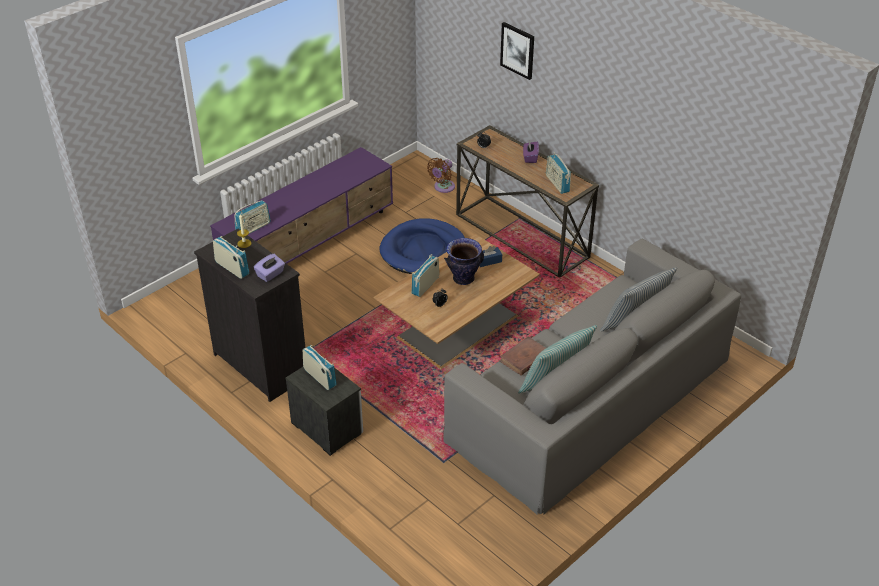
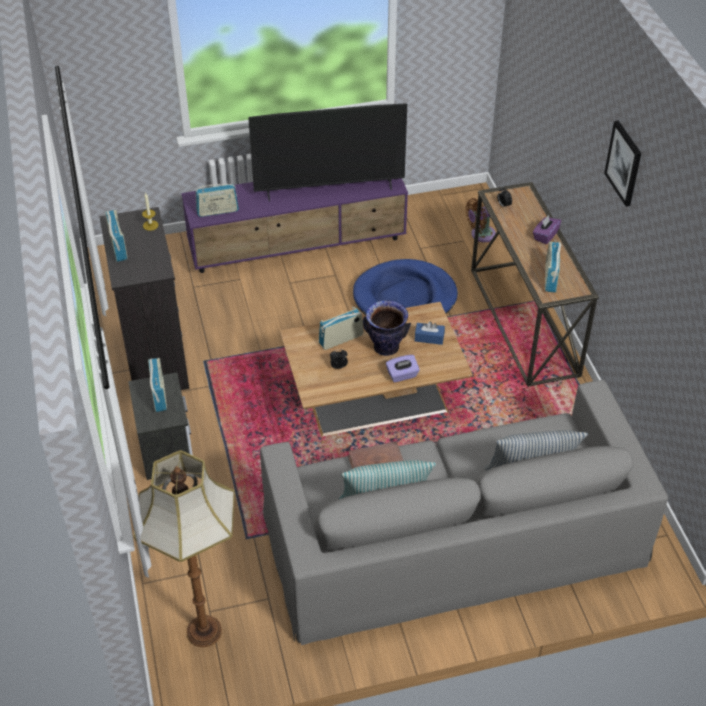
camera: 30 degrees right, 5 degrees up
(270, 274) = (146, 268): purple tissue box -> purple tissue box (402, 375)
(330, 183) = (329, 190): none -> television
(467, 539) = (205, 632): none -> floor lamp
(518, 50) = (565, 104): picture -> picture (624, 163)

